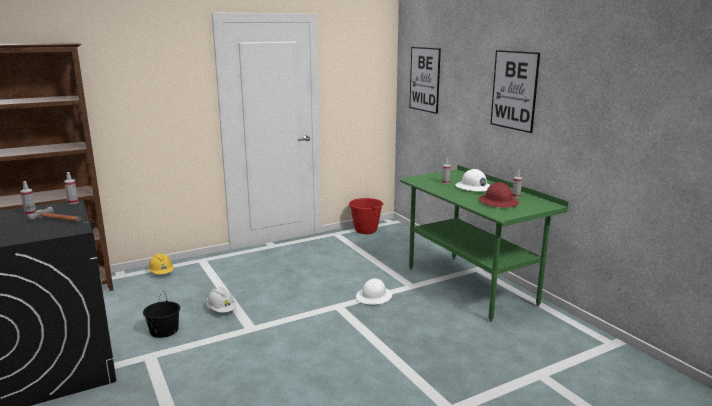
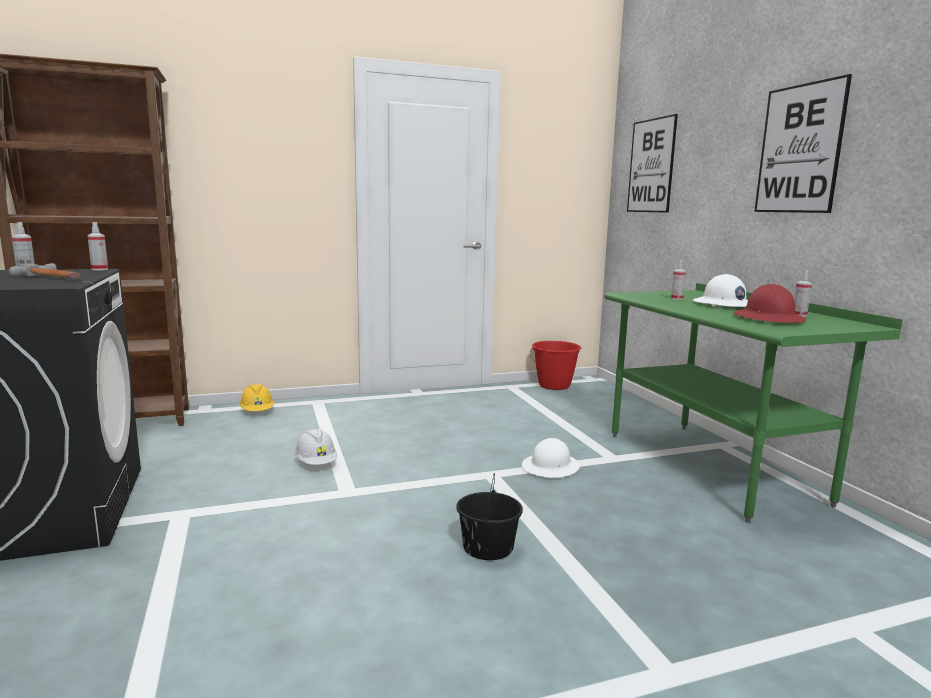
camera: 10 degrees right, 5 degrees down
(164, 331) = (221, 482): black bucket -> black bucket (488, 547)

